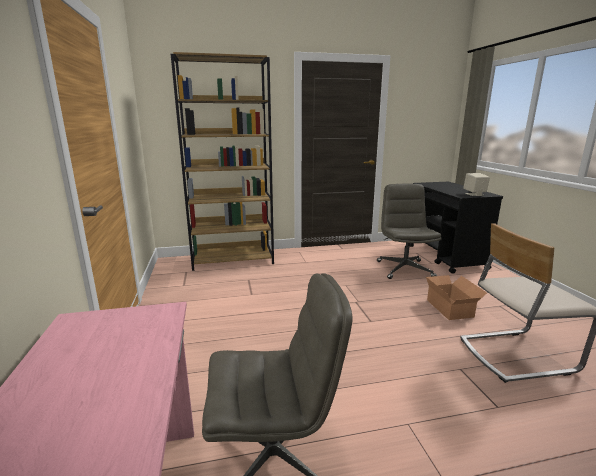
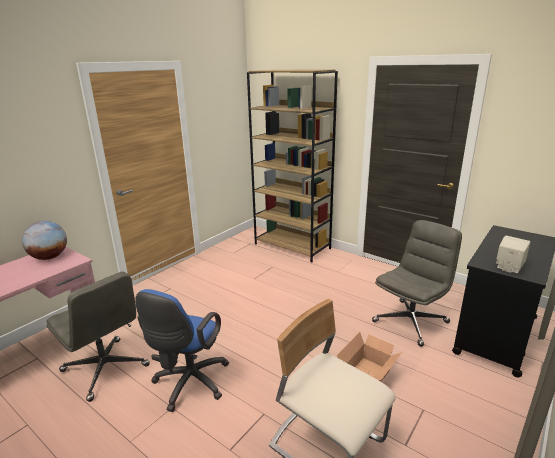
camera: 50 degrees right, 5 degrees up
(96, 331) = (49, 257): none -> globe
(380, 397) = (189, 384): none -> blue office chair

